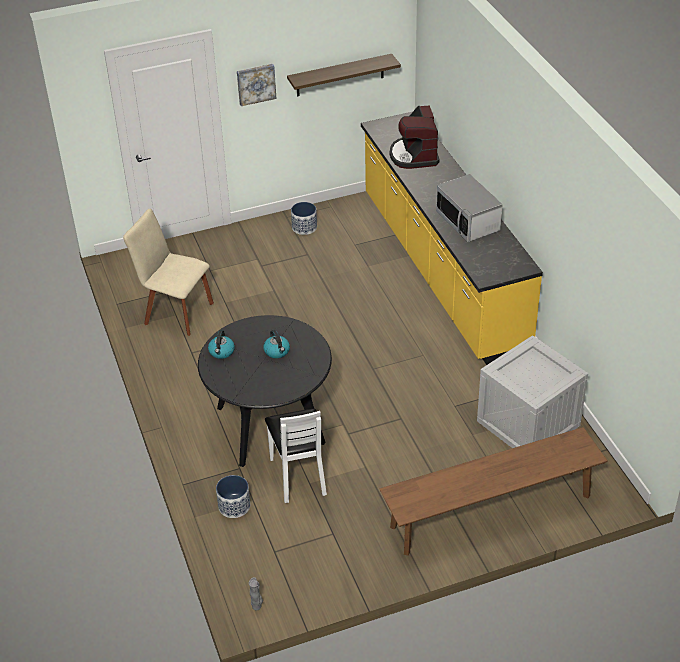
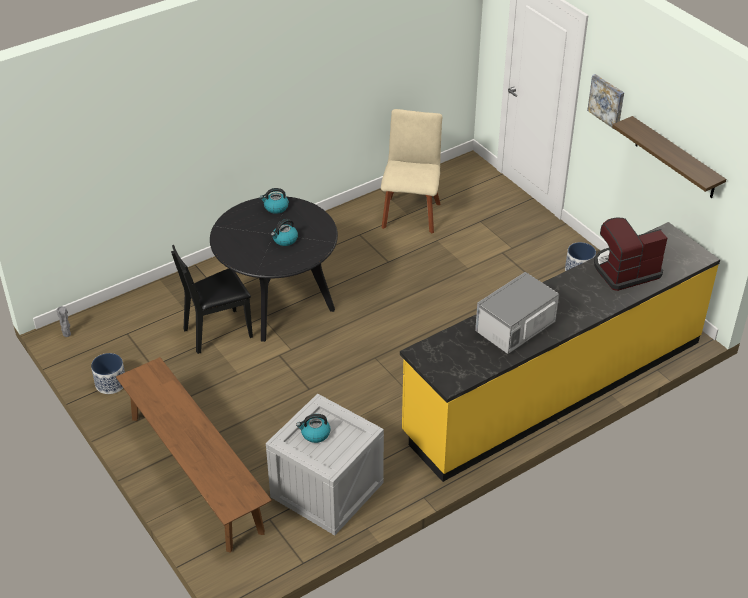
camera: 75 degrees right, 0 degrees up
(234, 506) = (175, 299): planter -> planter (111, 383)
(299, 475) = (218, 332): white chair -> black chair
(527, 379) = (315, 434): none -> kettle

